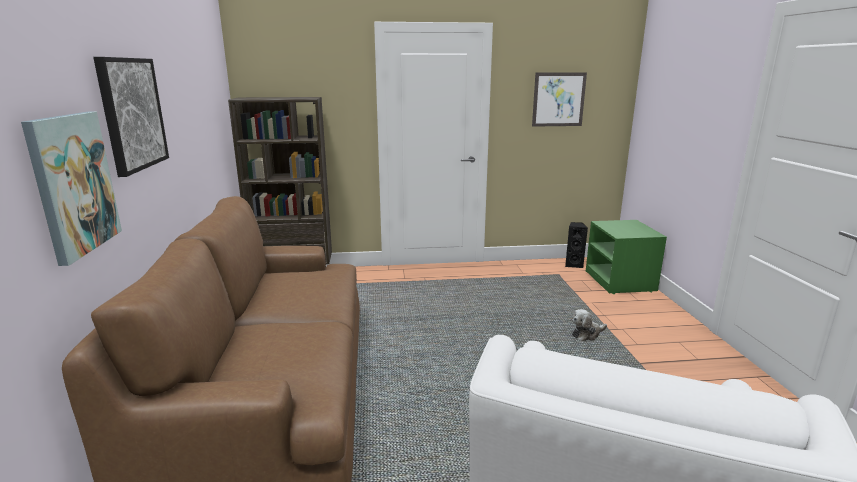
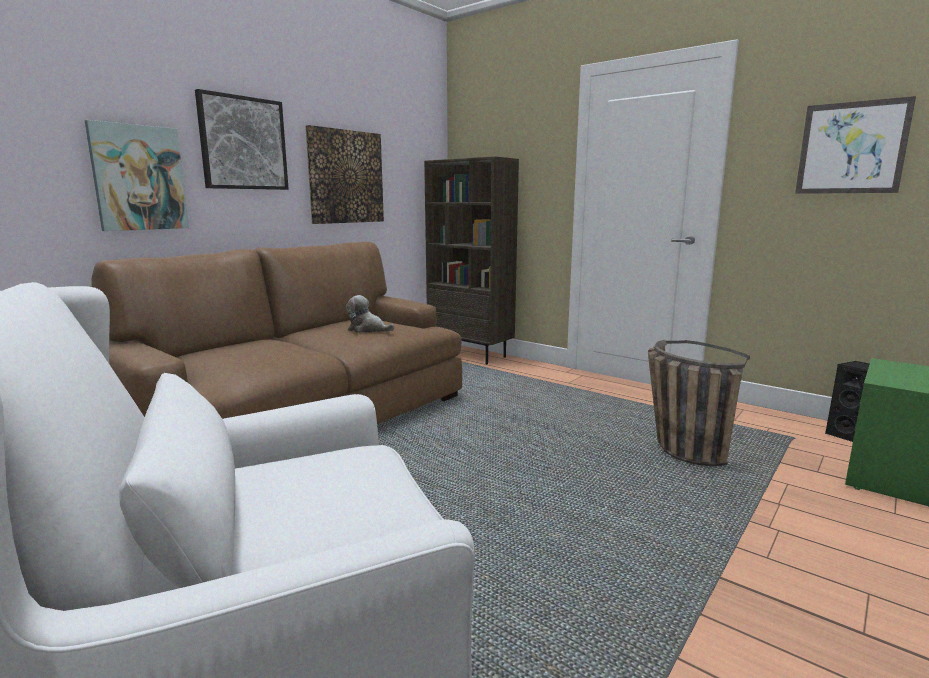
camera: 45 degrees right, 5 degrees down
(190, 130) = (345, 177): none -> picture
(526, 301) = (677, 447): none -> basket
(587, 334) = (698, 510): plush toy -> plush toy (368, 330)

